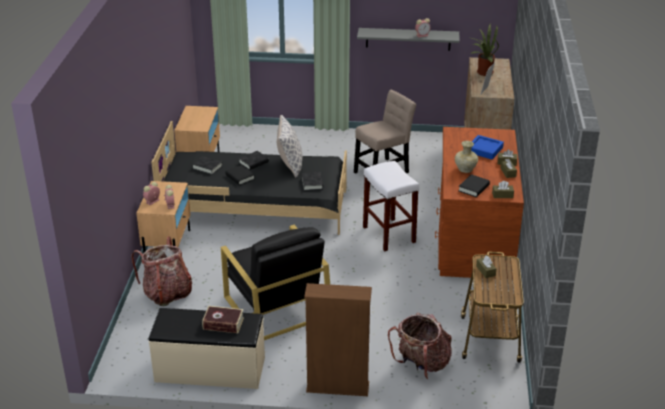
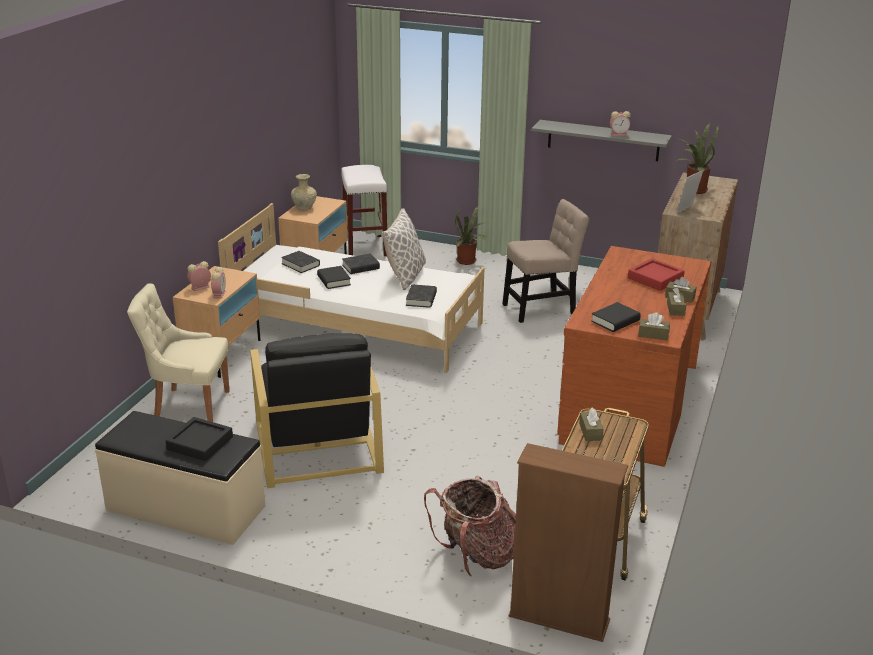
camera: 15 degrees right, 5 degrees down
(167, 293) = (188, 406): backpack -> beige chair
(223, 323) = (200, 443): book -> black tray
(256, 206) = (357, 325): black bed -> white bed
(312, 139) = (468, 261): none -> potted plant
(337, 387) = (342, 564): brown bookcase -> brown bookcase (559, 619)
(388, 234) = (512, 382): white stool -> white stool (364, 246)
(465, 170) = (615, 298): beige vase -> beige vase (304, 208)
(484, 150) = (655, 278): blue tray -> red tray

